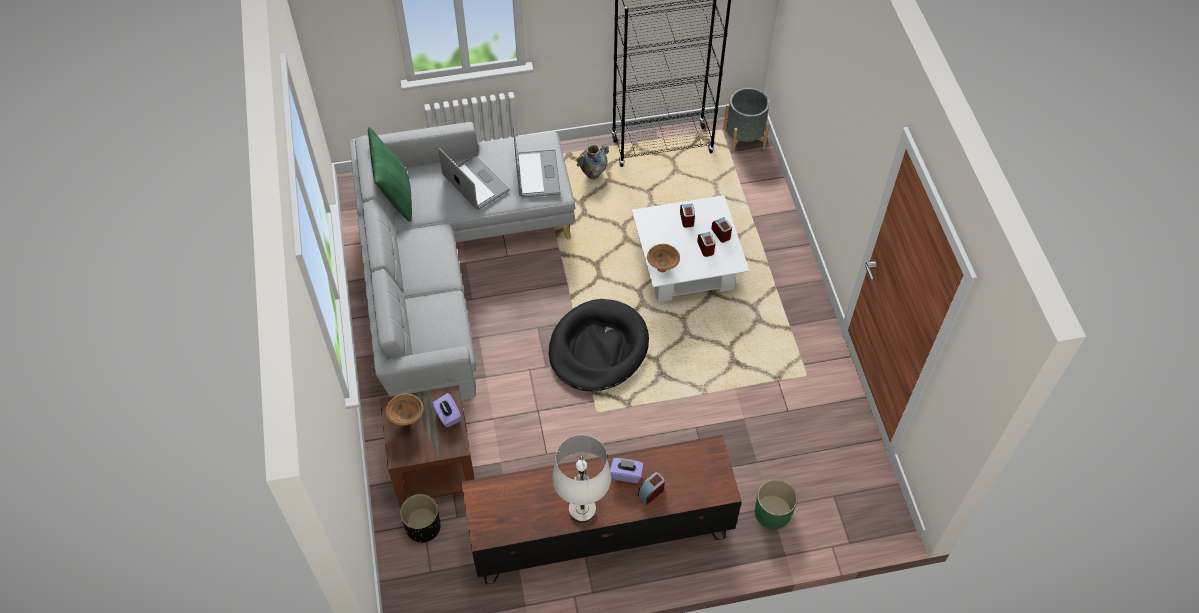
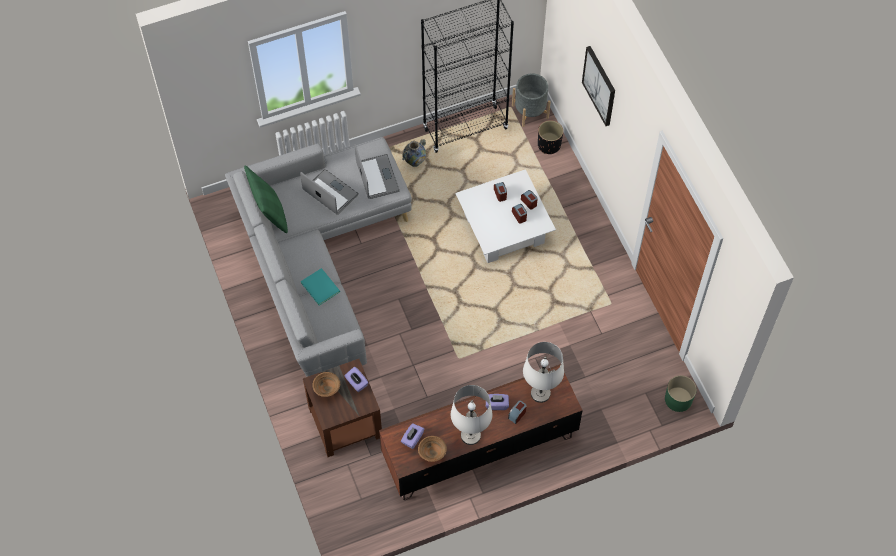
camera: 10 degrees left, 5 degrees up
(423, 527) = (348, 467): black planter -> black planter (549, 145)
(434, 290) = (320, 286): none -> turquoise book
(503, 501) = (412, 439): none -> purple tissue box
(598, 348) = (449, 308): black dog bed -> none
(663, 268) = (489, 238): brown bowl -> brown bowl (432, 455)
(688, 470) = (540, 394): none -> white table lamp
(773, 512) = (603, 412): green planter -> green planter (678, 399)
(831, 84) = (600, 85): none -> picture

